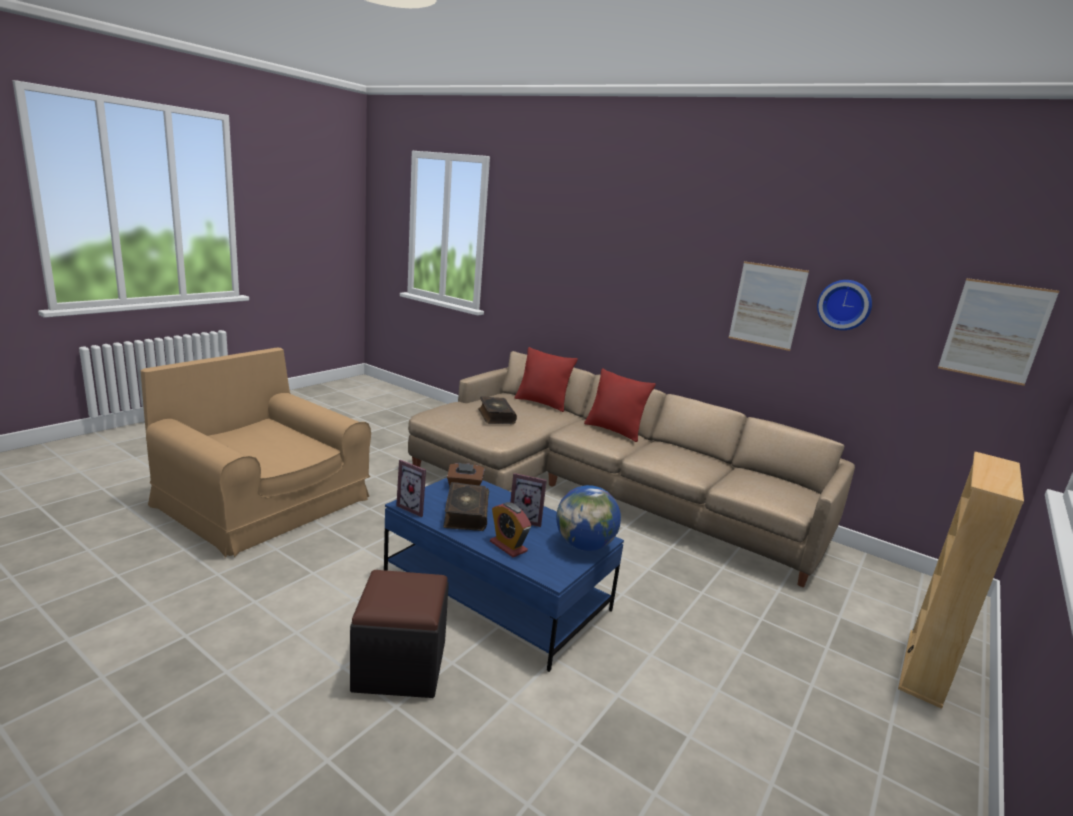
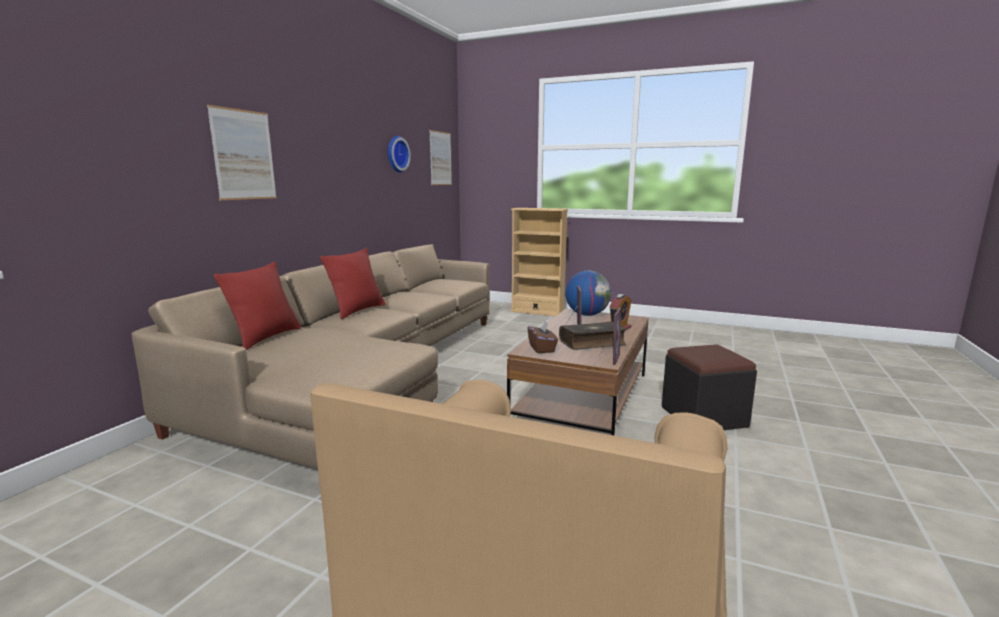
camera: 100 degrees left, 5 degrees down
(495, 416) = (340, 349): book -> none
(496, 592) = (583, 398): blue coffee table -> brown coffee table
(767, 305) = (363, 163): picture -> picture (243, 155)

